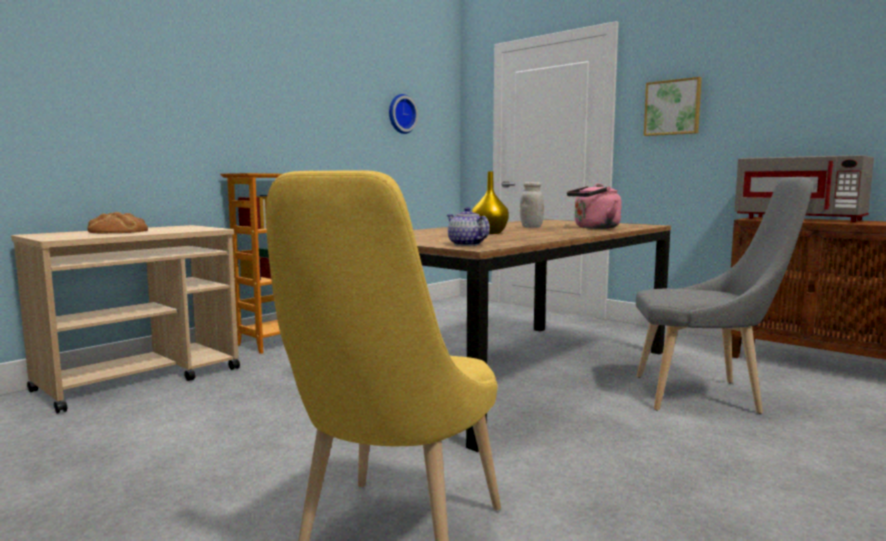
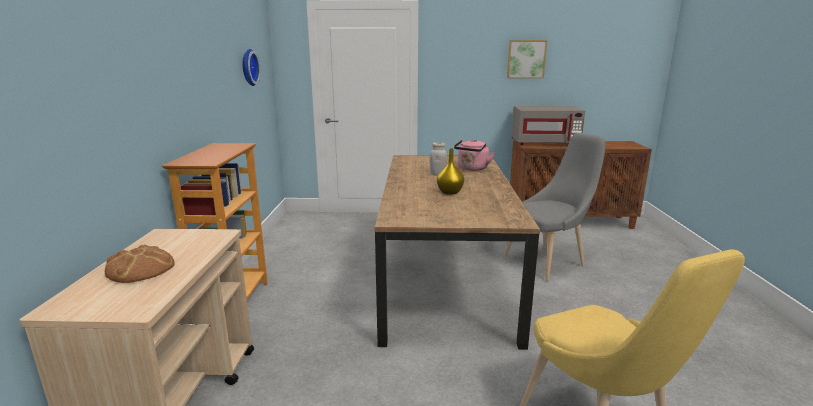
camera: 40 degrees left, 10 degrees up
(466, 244) = (501, 218): teapot -> none
(673, 107) = (460, 68): picture -> picture (526, 59)

